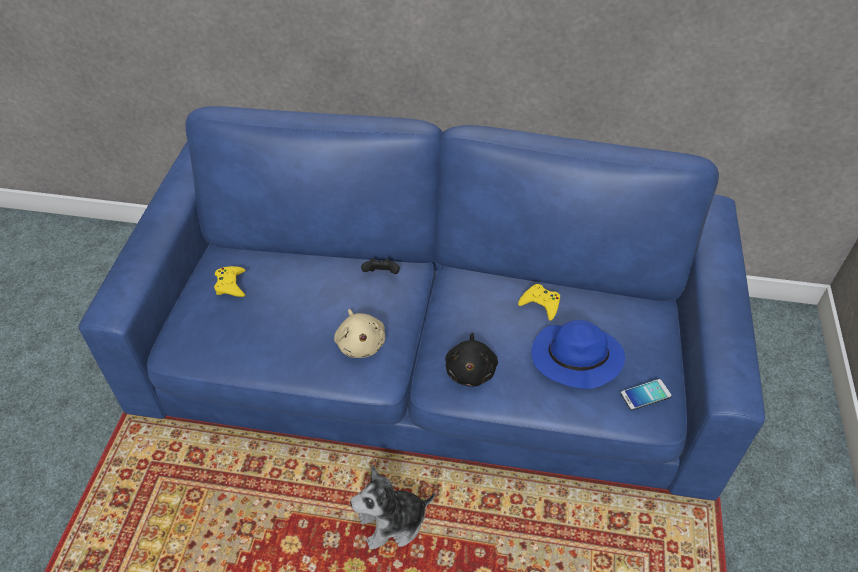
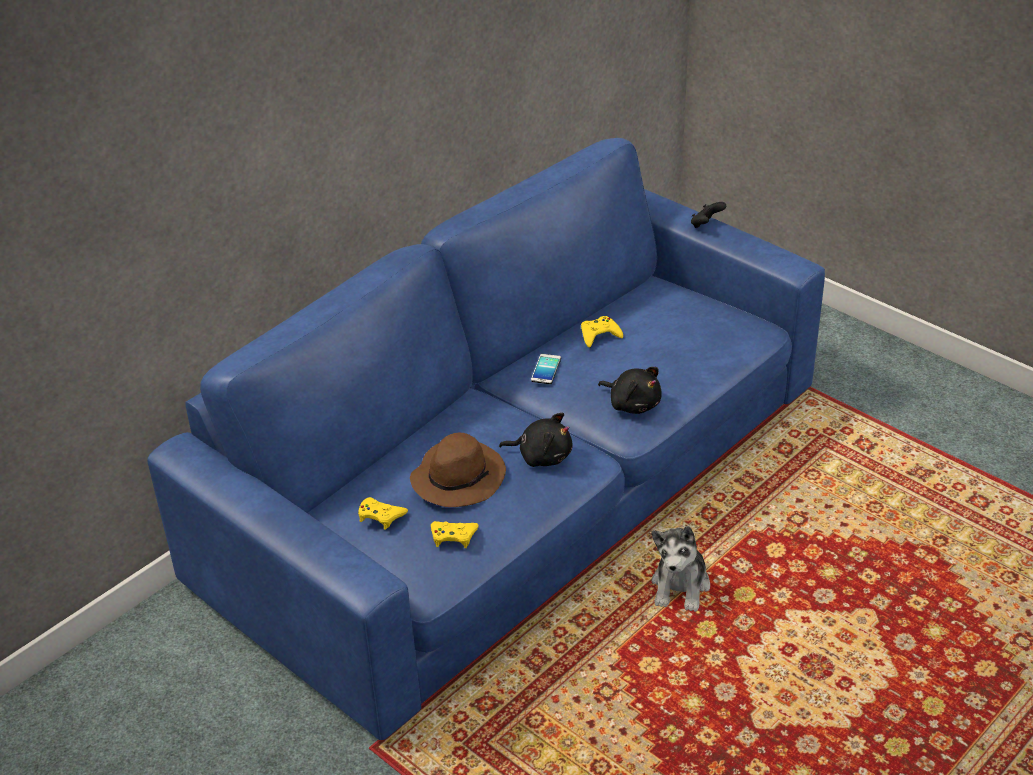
camera: 55 degrees left, 10 degrees down
(229, 336) = (453, 536): none -> yellow game controller
(297, 305) = (458, 477): none -> brown hat
(361, 343) = (542, 456): beige plush toy -> black plush toy
(381, 275) = (464, 416): black game controller -> black game controller (706, 225)
(575, 359) = (676, 341): blue hat -> none
(645, 395) = (740, 324): phone -> phone (546, 369)

